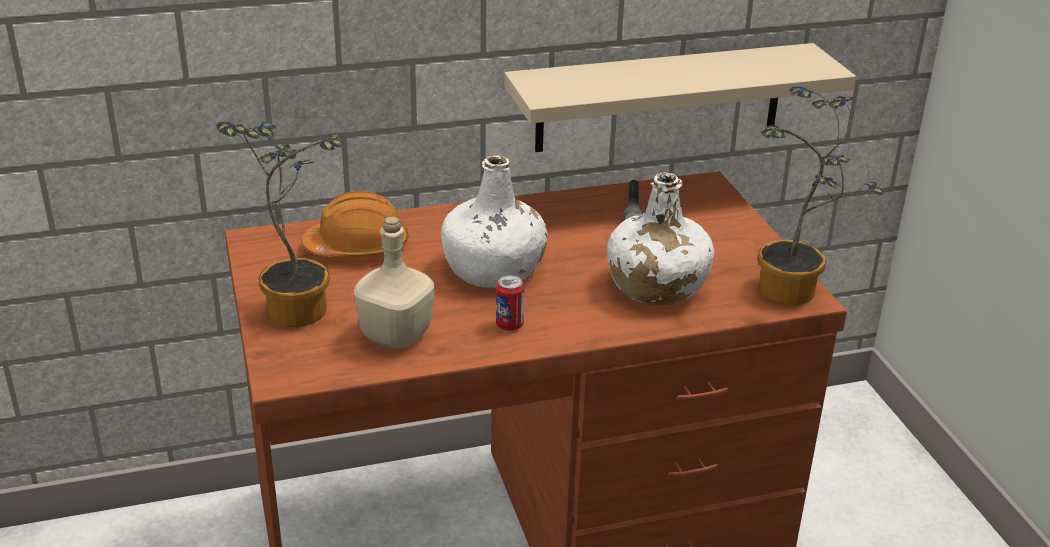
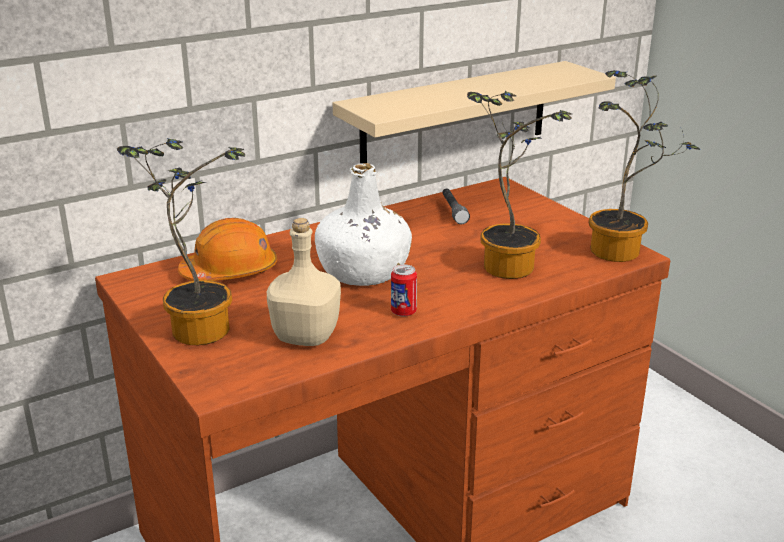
camera: 15 degrees left, 5 degrees down
(655, 286) = (508, 264): white bottle -> potted plant

